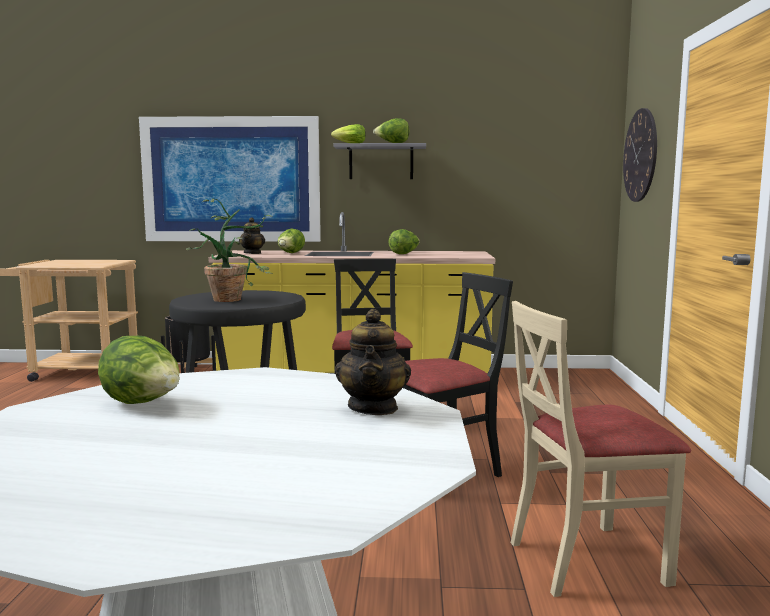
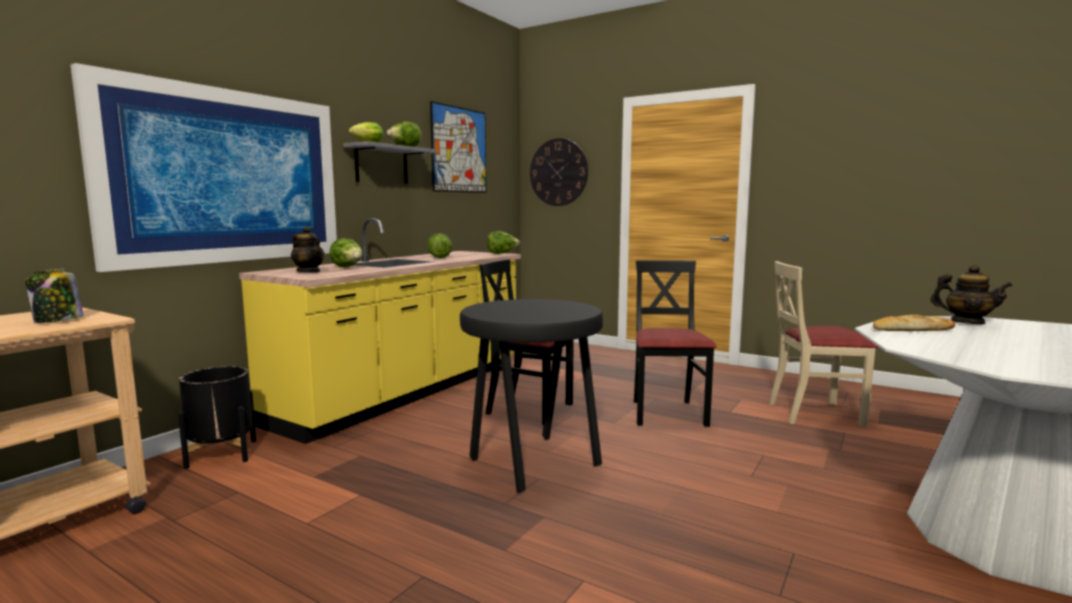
camera: 60 degrees left, 0 degrees up
(87, 264) = (57, 321): none -> jar
(144, 404) = (979, 351): lettuce -> lettuce (502, 253)
(233, 299) = (531, 310): potted plant -> none
(272, 384) = (912, 329): none -> bread
(497, 138) = (459, 150): none -> picture
(586, 560) = (814, 413): beige chair -> beige chair turned 75 degrees clockwise

